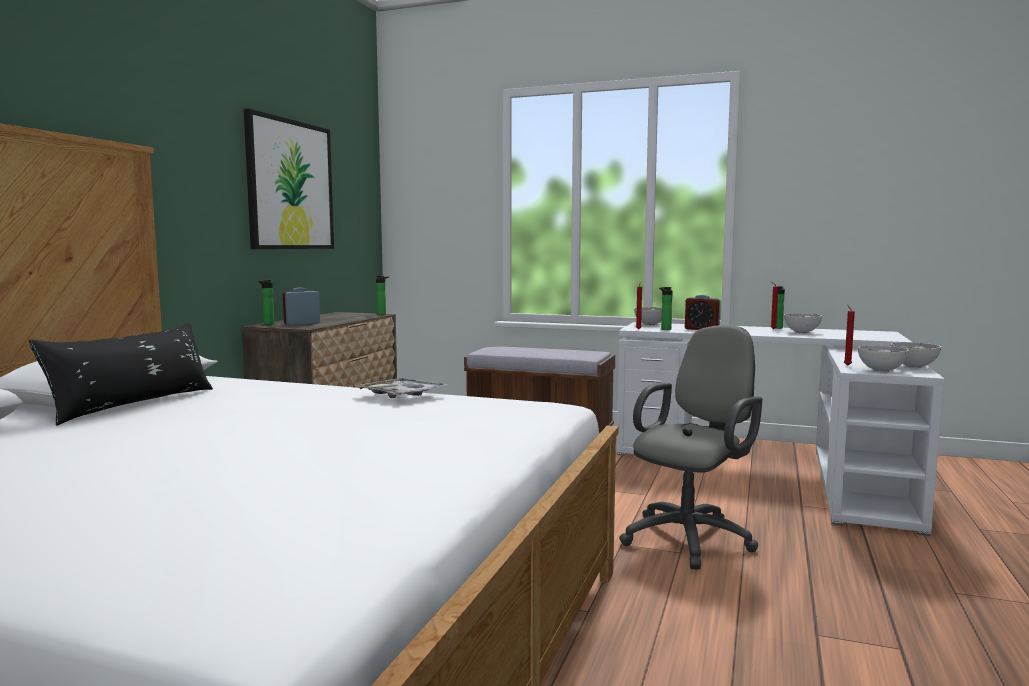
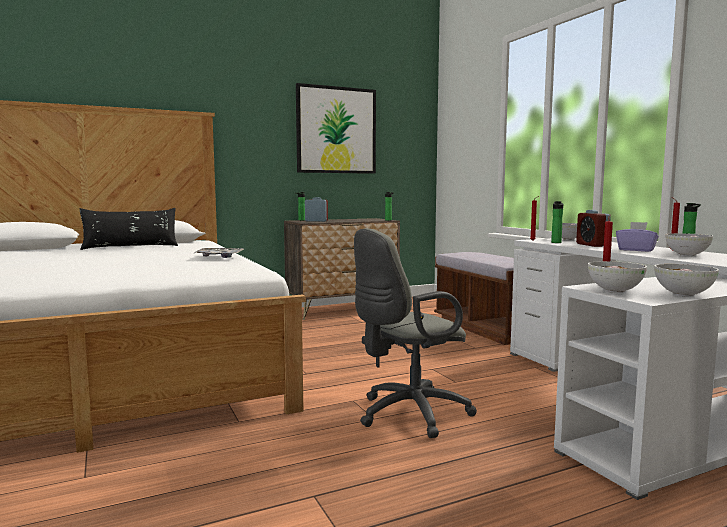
camera: 45 degrees right, 0 degrees up
(691, 537) = (408, 414): grey office chair -> grey office chair turned 150 degrees clockwise
(753, 331) = (636, 250): none -> purple tissue box

